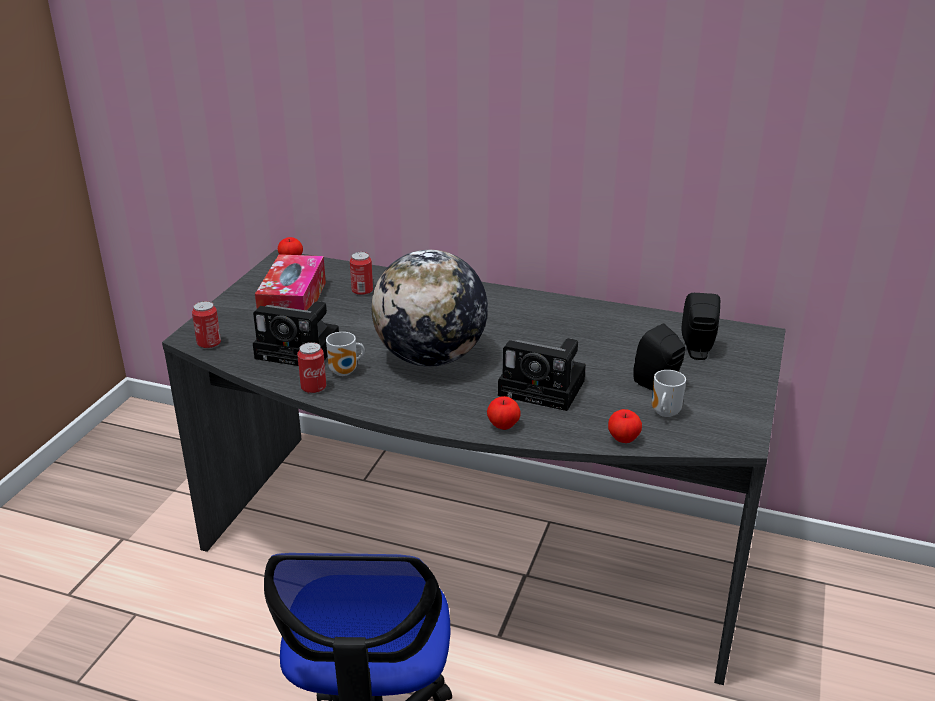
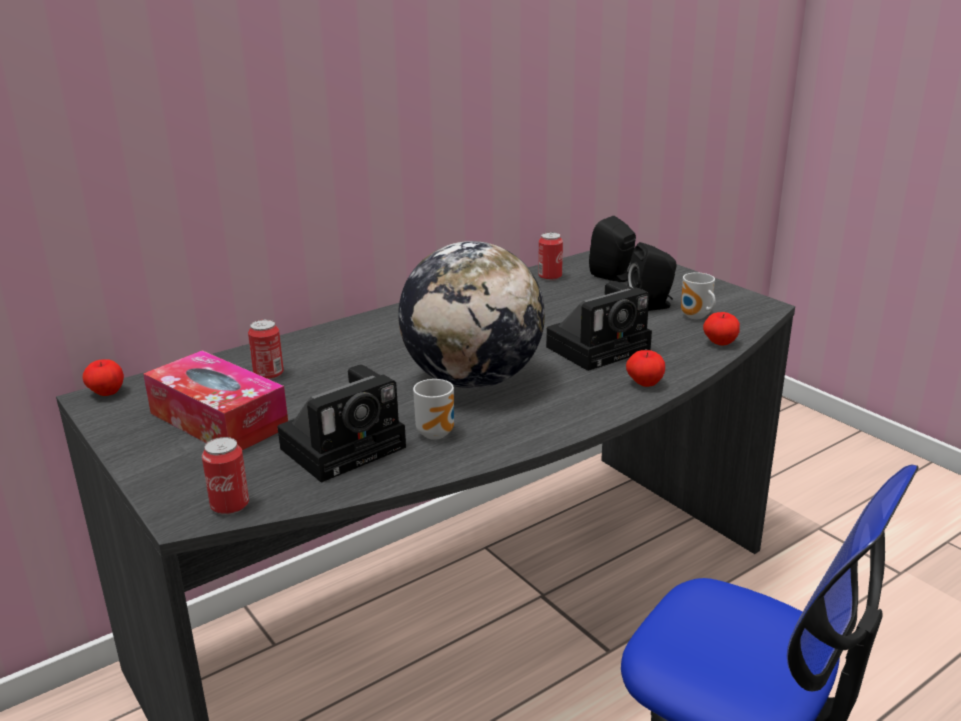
camera: 55 degrees left, 5 degrees down
(313, 388) = (447, 461): can -> can (550, 277)

